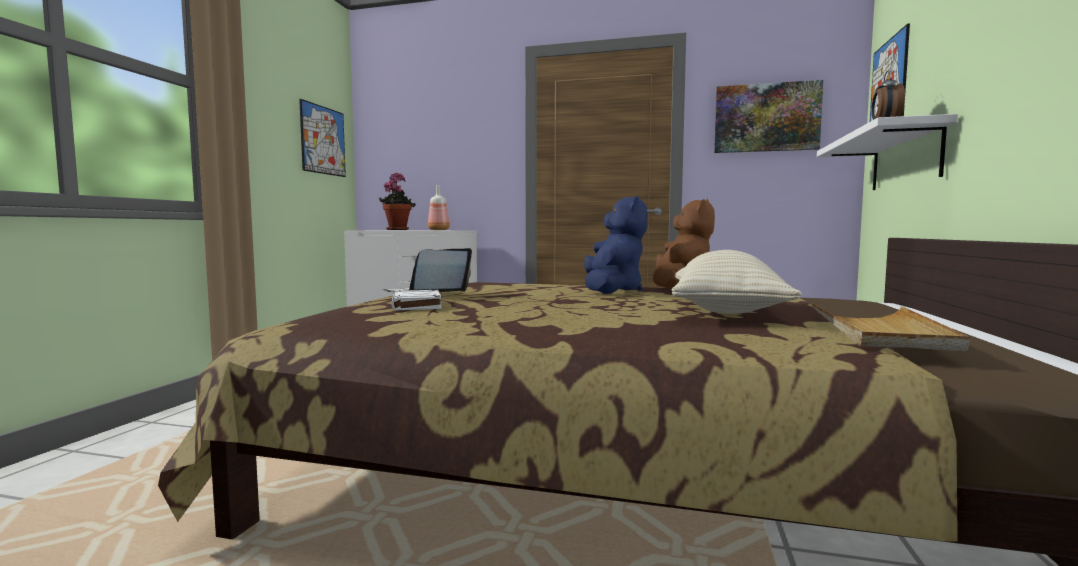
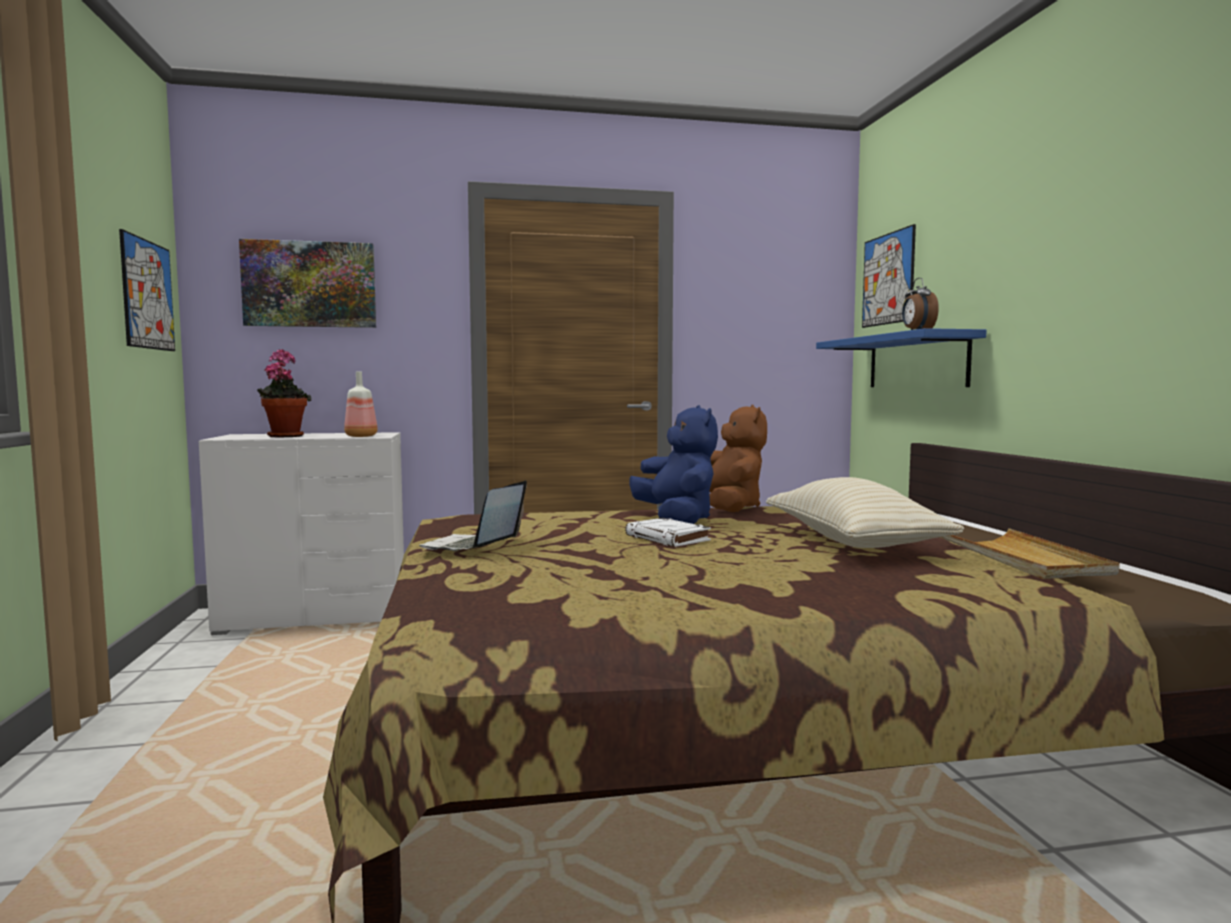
camera: 25 degrees left, 0 degrees up
(417, 305) = (515, 569): white book -> white book (668, 538)
(766, 118) = (760, 300): picture -> picture (310, 284)
(905, 159) = (916, 362): white shelf -> blue shelf

